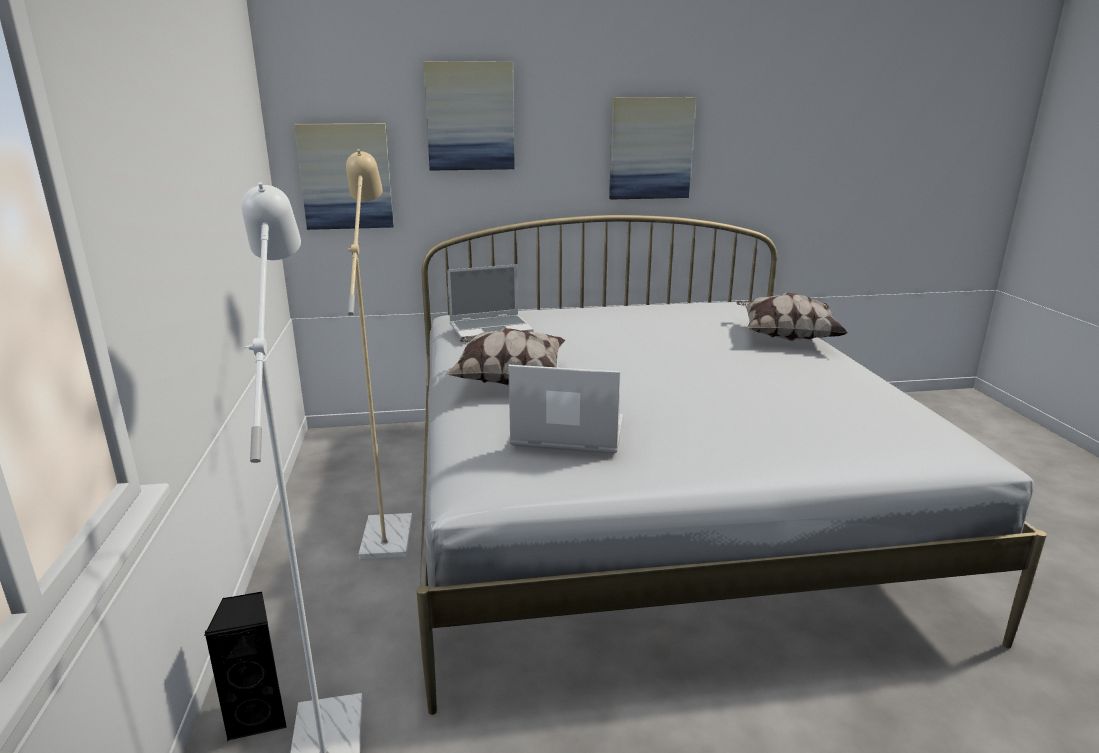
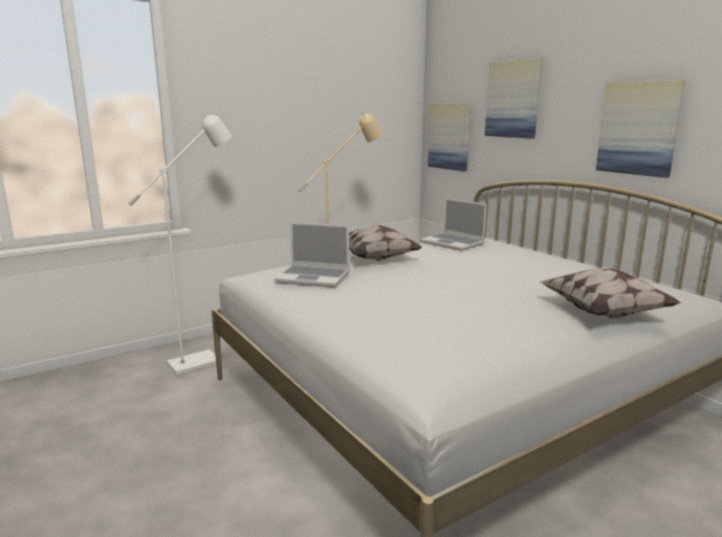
camera: 65 degrees right, 5 degrees down
(260, 715) = (202, 347): black speaker -> none
(566, 434) = (314, 277): laptop -> laptop turned 120 degrees clockwise

